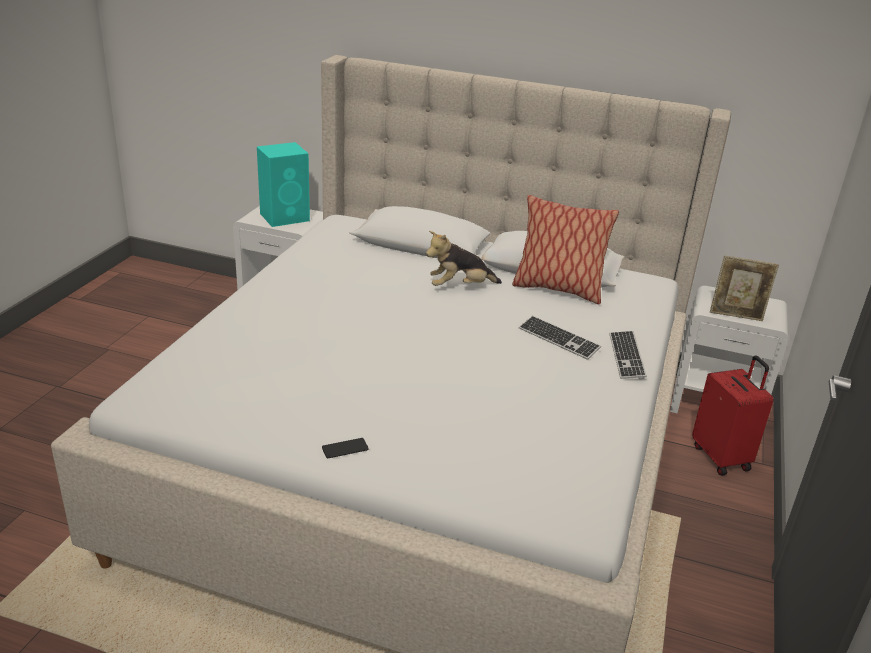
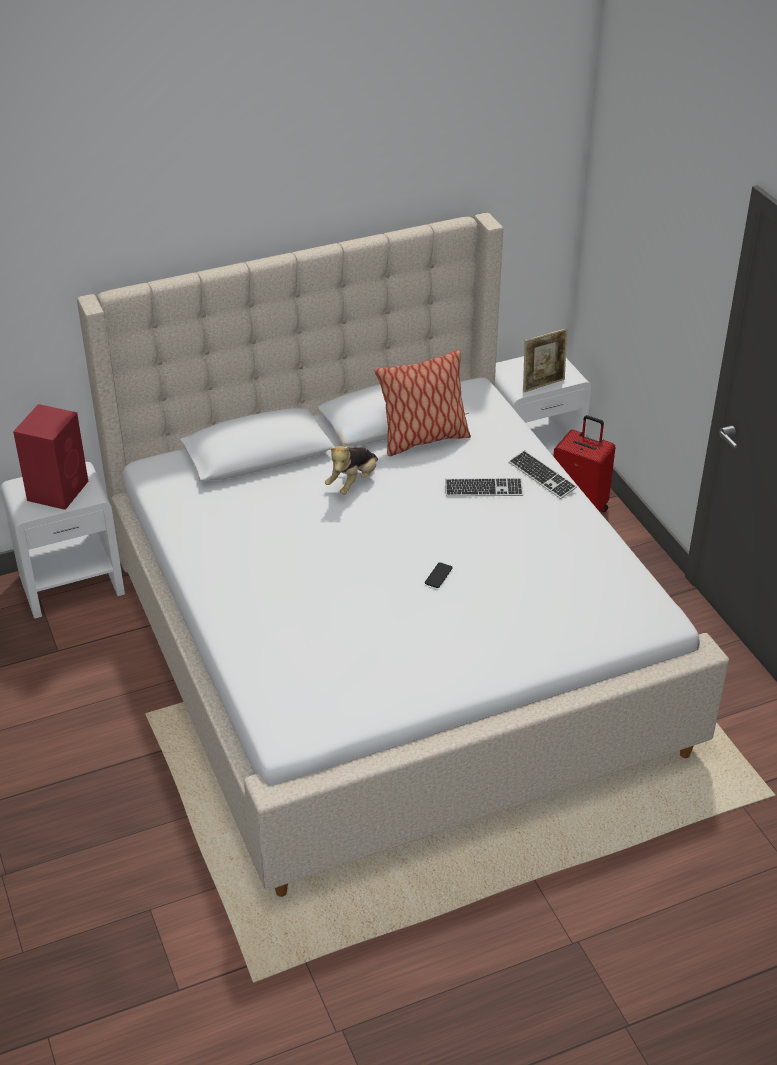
camera: 40 degrees left, 10 degrees up
(286, 217) = (58, 490): turquoise speaker -> red speaker
(345, 448) = (476, 669): phone -> phone (438, 575)

